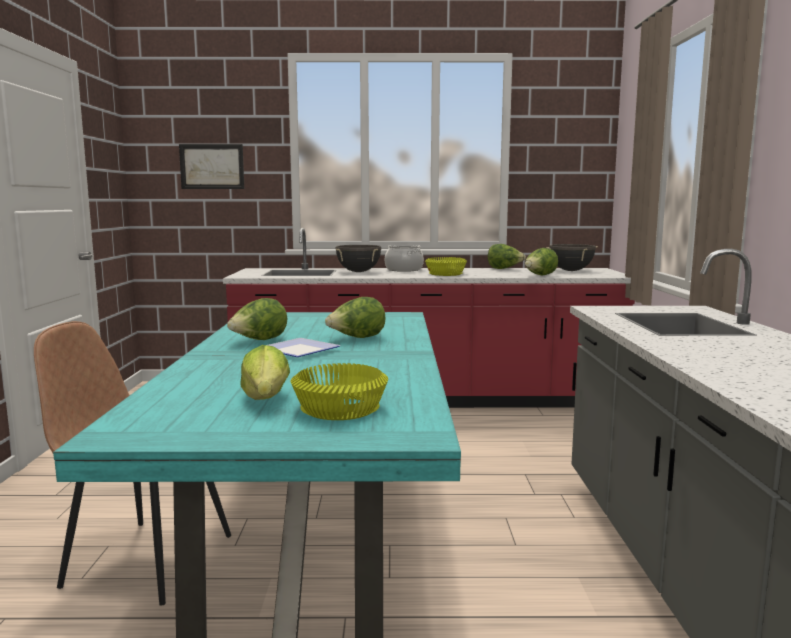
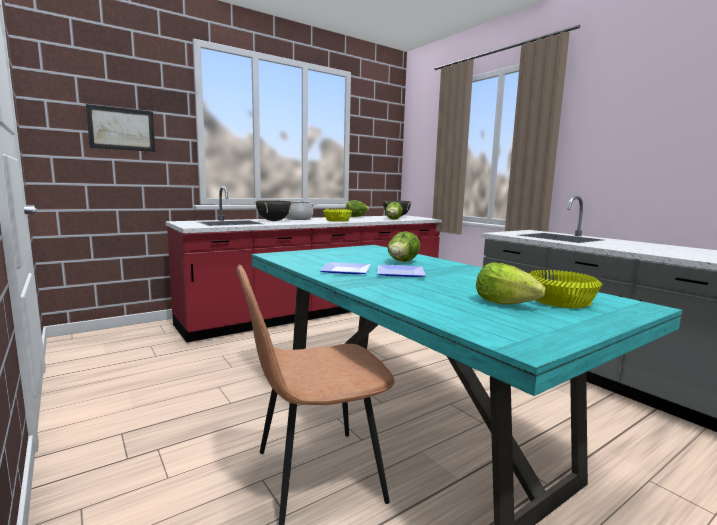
camera: 35 degrees left, 0 degrees up
(259, 341) = (348, 270): lettuce -> plate

